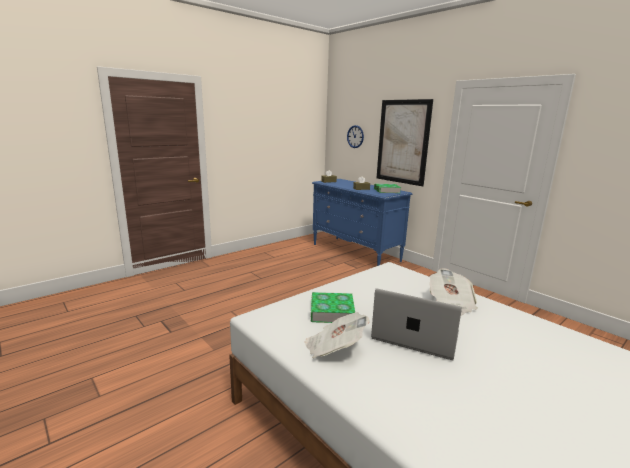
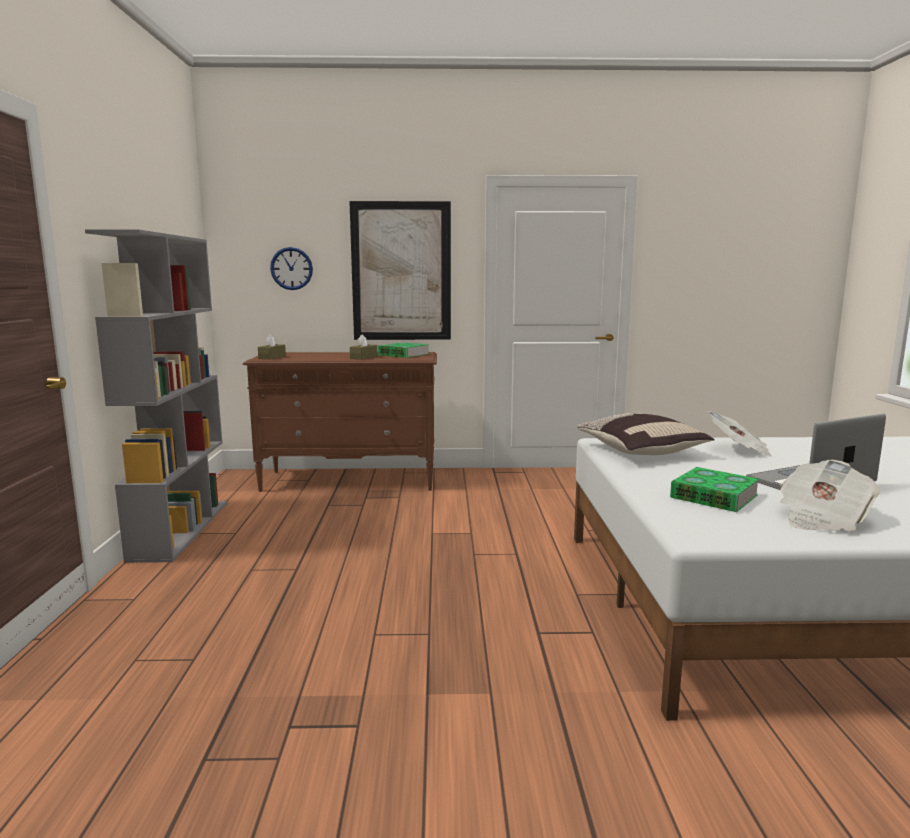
camera: 50 degrees left, 5 degrees down
(263, 249) = (180, 529): none -> grey bookcase
(355, 253) = (350, 481): blue dresser -> brown dresser
(390, 279) = (641, 451): none -> pillow

